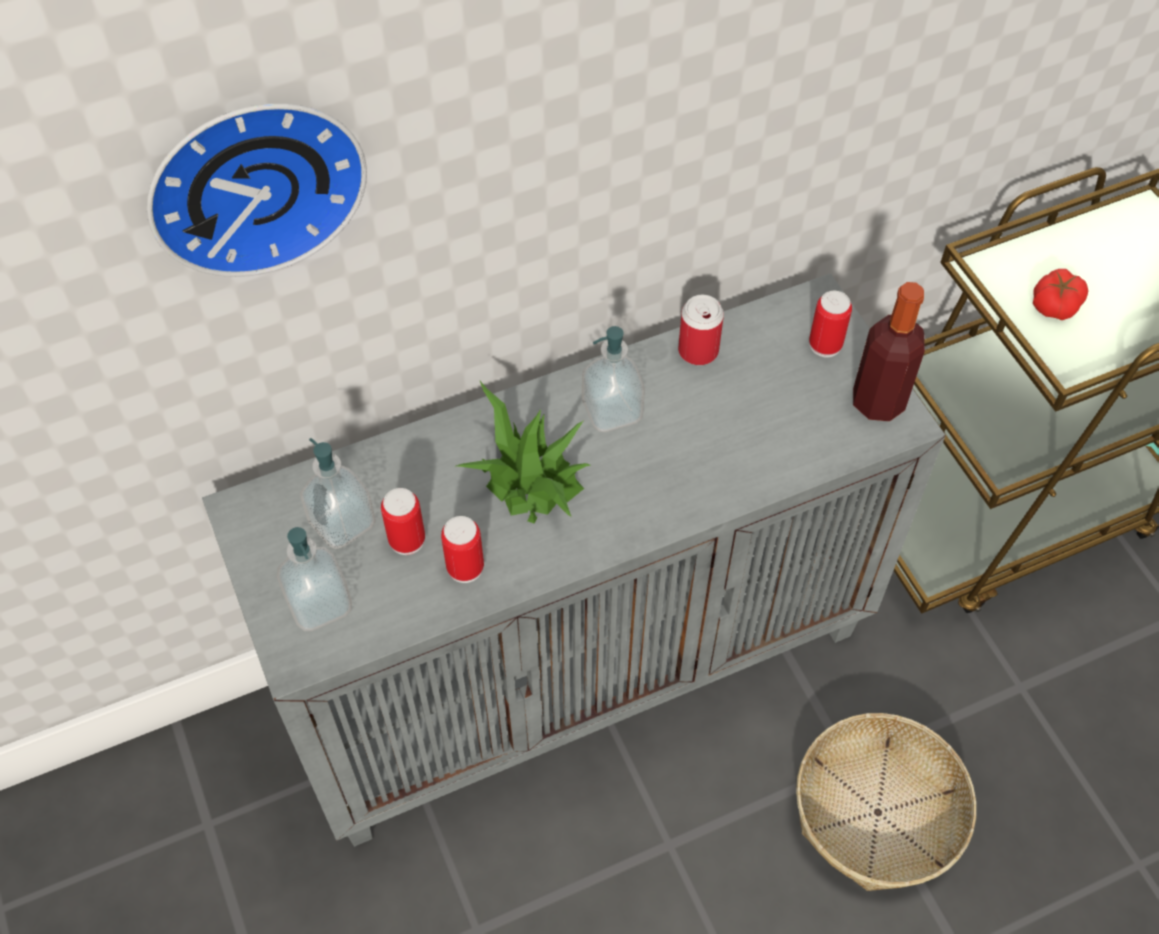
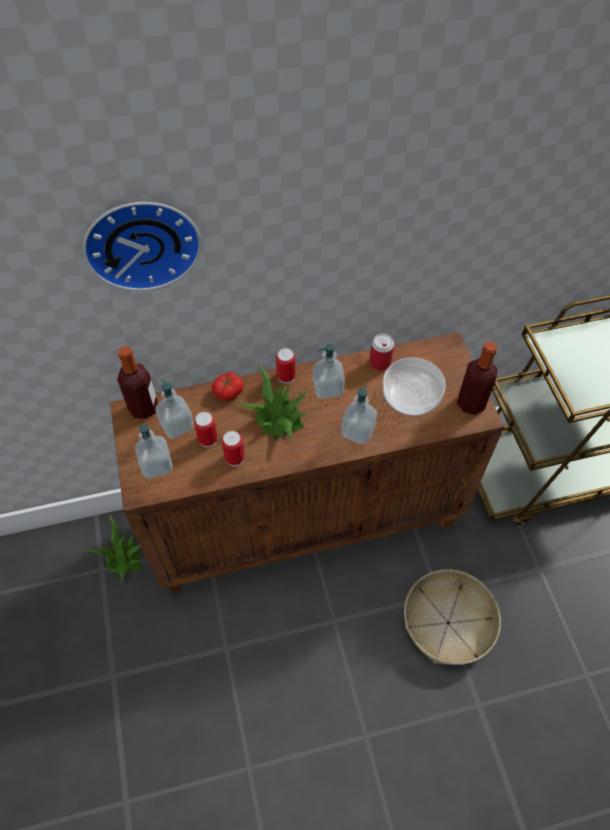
camera: 10 degrees right, 0 degrees up
(245, 793) = (123, 556): none -> potted plant
(271, 500) = (144, 408): none -> bottle
(581, 663) = (306, 518): grey cabinet -> brown cabinet
(683, 482) = (357, 431): none -> soap dispenser
(767, 404) = (410, 396): none -> bowl
(825, 344) = (448, 369): can -> can (286, 376)
(1055, 304) = (580, 365): tomato -> tomato (228, 391)

